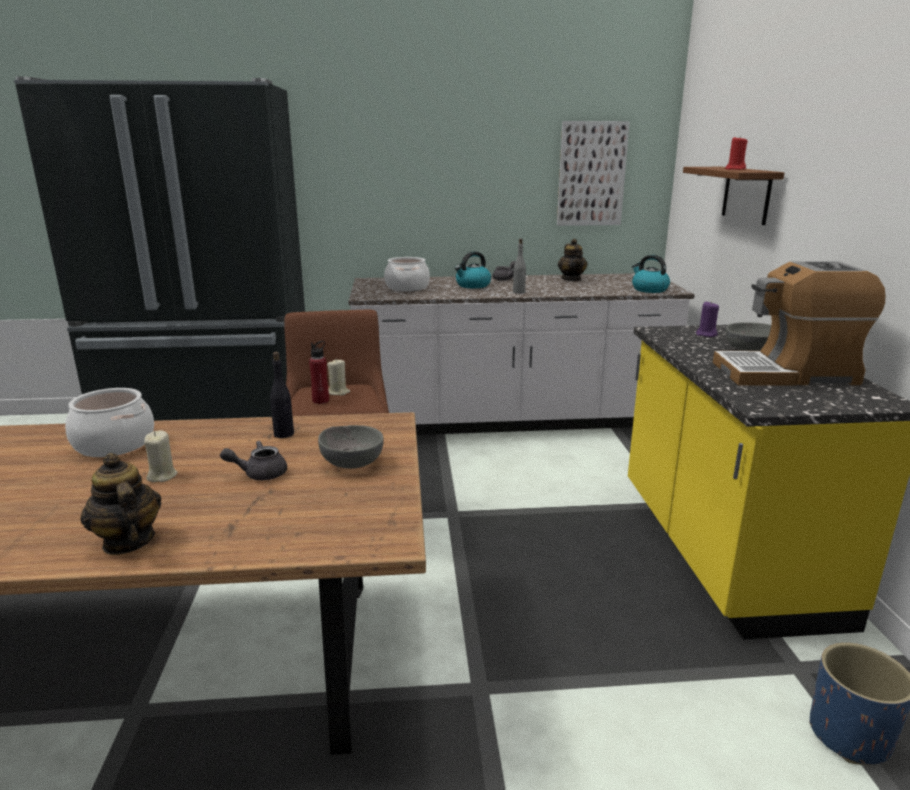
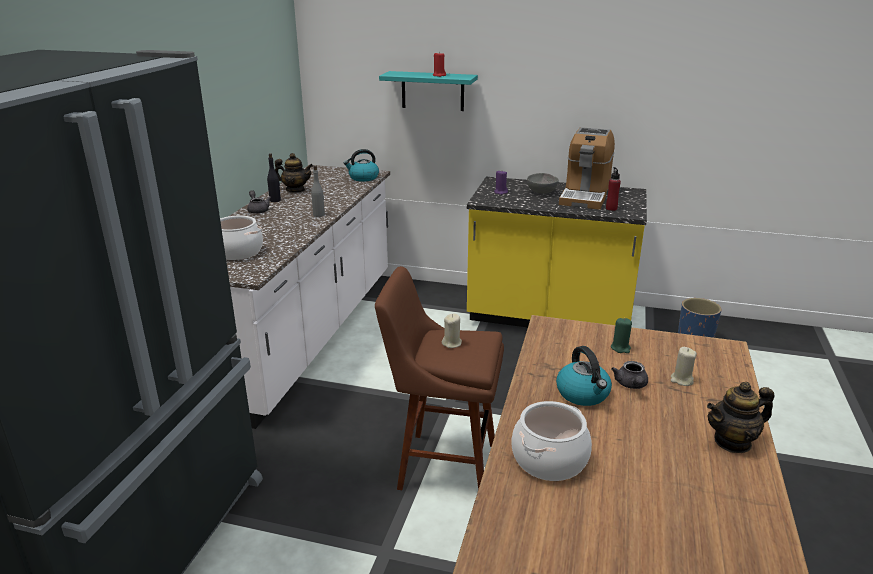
camera: 70 degrees left, 5 degrees up
(162, 476) = (627, 429): beige candle -> beige candle (681, 380)
(284, 434) = (558, 370): black bottle -> black bottle (275, 200)
(321, 400) = (468, 353): red bottle -> red bottle (611, 208)
(352, 463) = (620, 348): grey bowl -> green candle
(472, 285) = (268, 225): kettle -> kettle (583, 394)
(591, 174) = (266, 90): picture -> none
(746, 194) = (432, 91): brown shelf -> turquoise shelf

